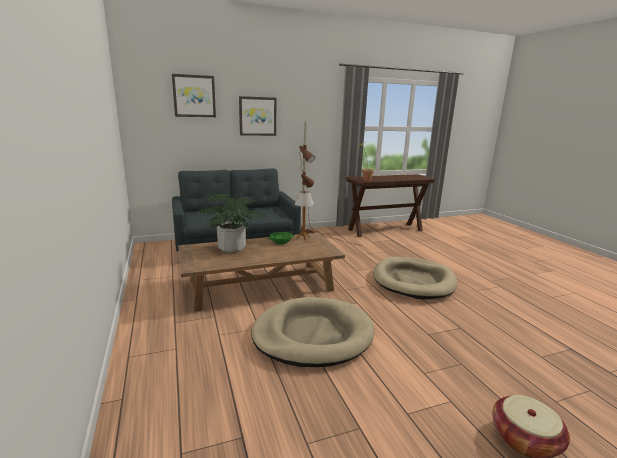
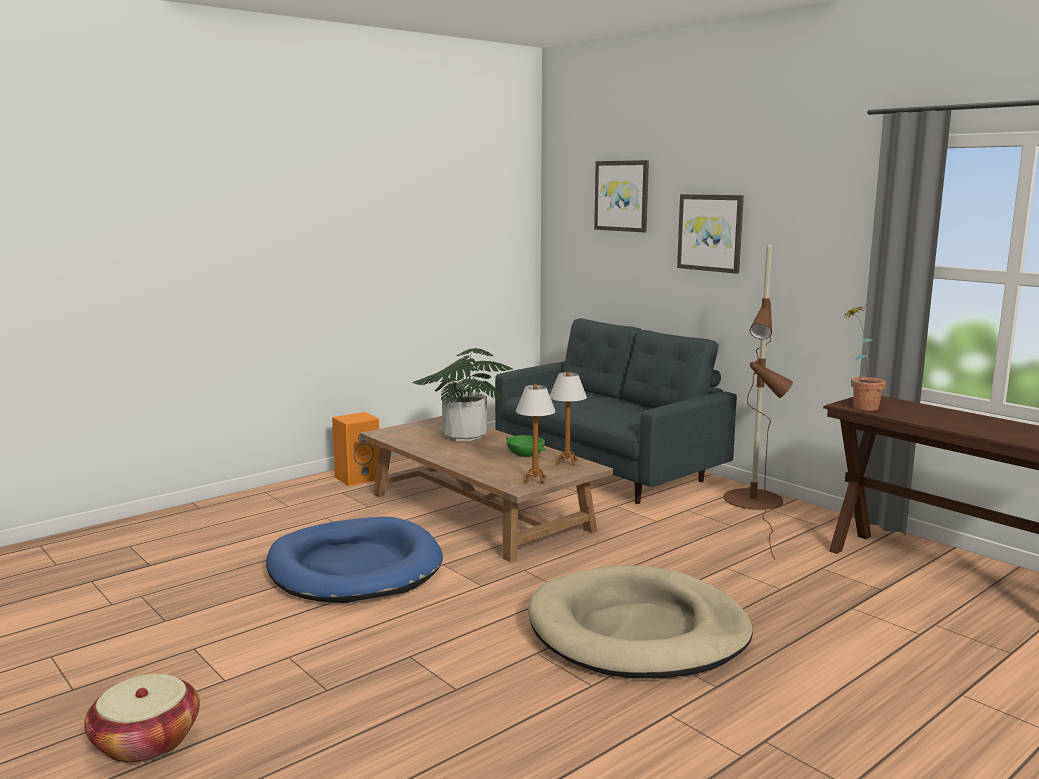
camera: 70 degrees right, 5 degrees down
(153, 312) = (358, 478): none -> orange speaker
(312, 335) = (354, 567): beige dog bed -> blue dog bed
(325, 247) = (535, 480): none -> table lamp

